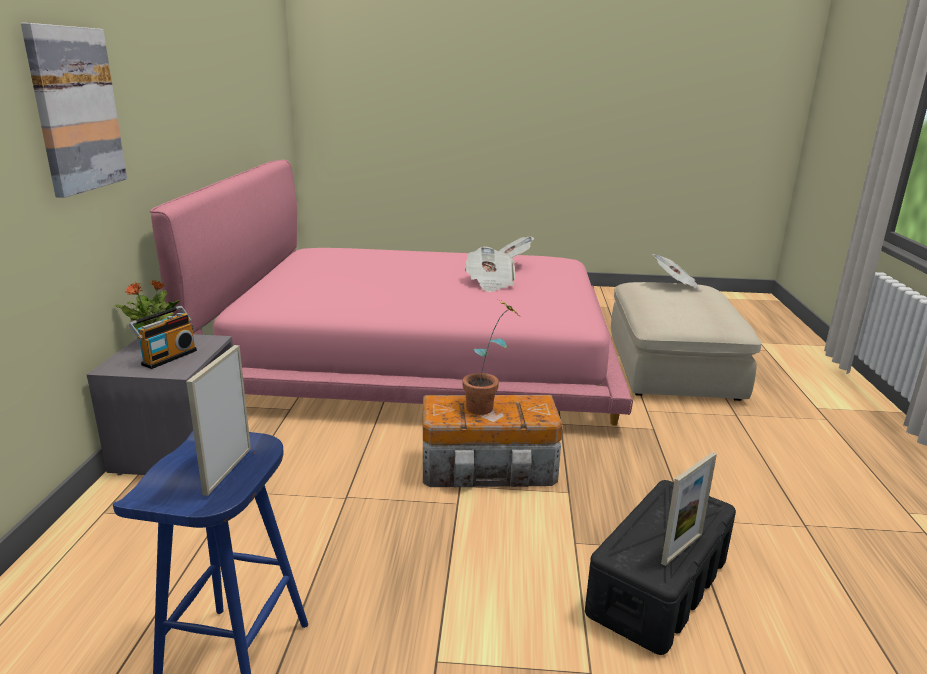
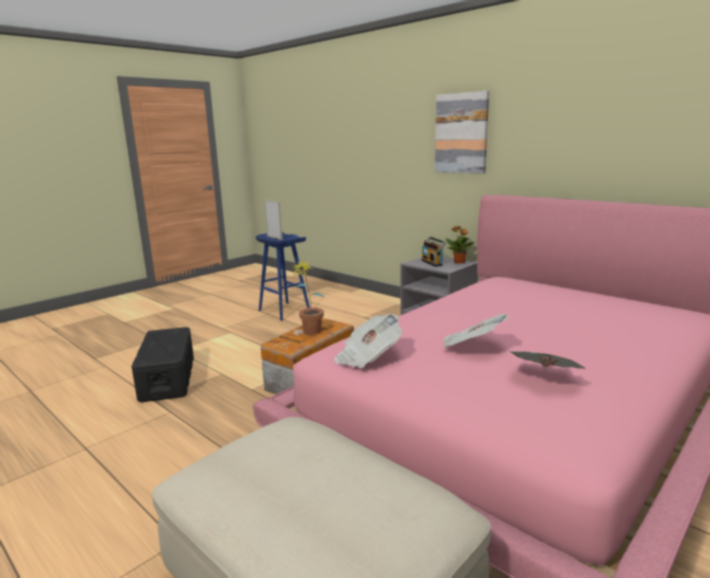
camera: 130 degrees right, 5 degrees down
(675, 285) = (365, 522): newspaper -> newspaper (367, 357)
(682, 549) = (151, 341): picture frame -> none

